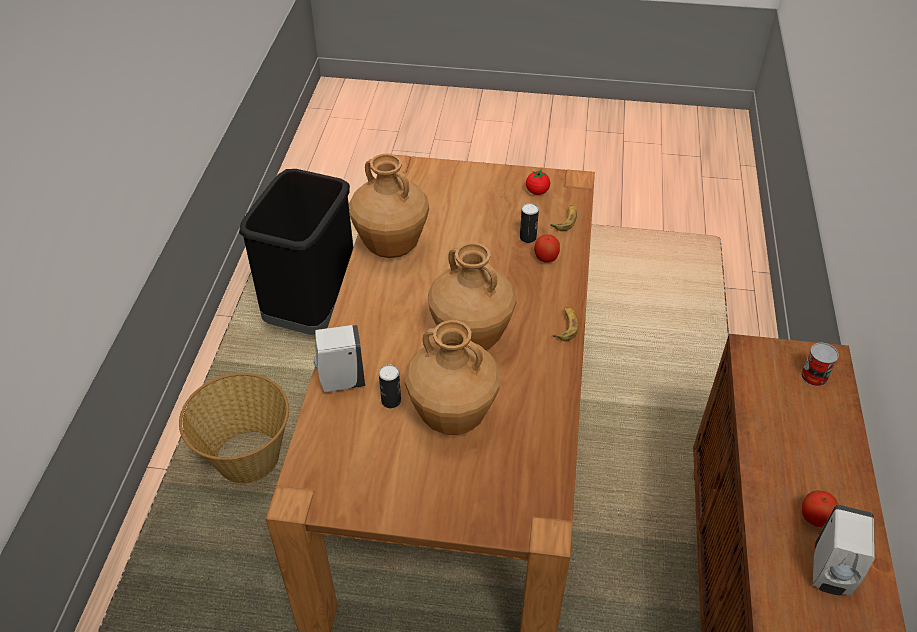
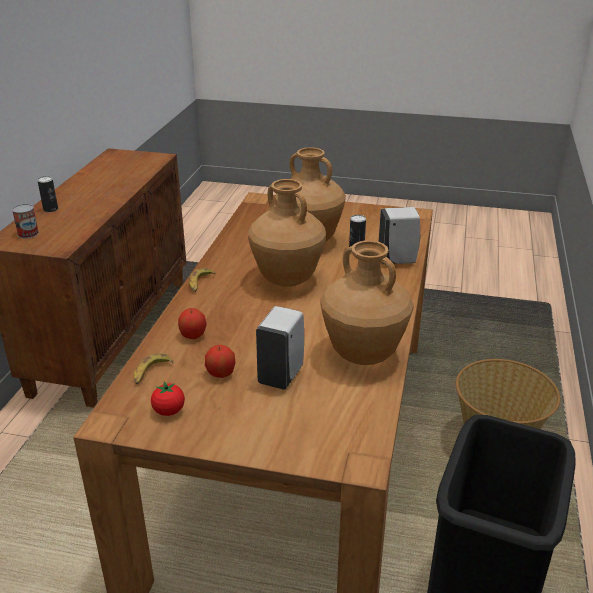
camera: 175 degrees left, 15 degrees down
(528, 237) = (204, 356): can -> can (50, 209)
(814, 518) = (100, 186): apple -> apple (221, 374)
(830, 574) = (112, 172): white soap dispenser -> white soap dispenser (281, 375)

